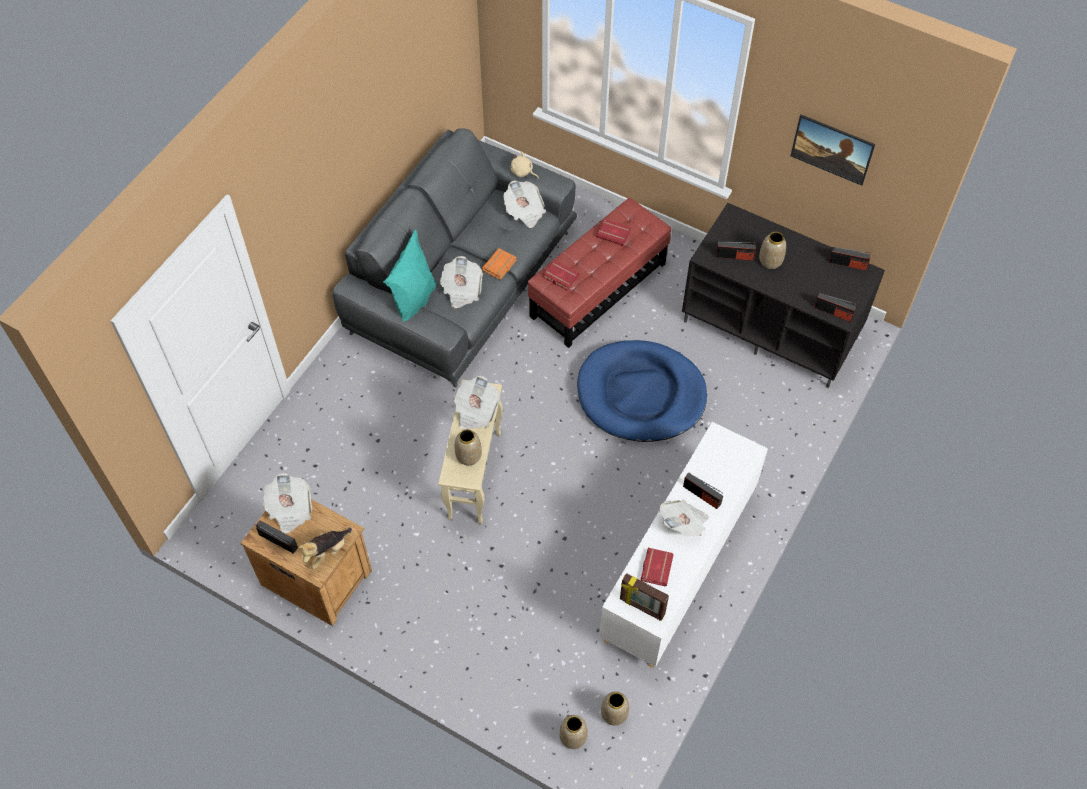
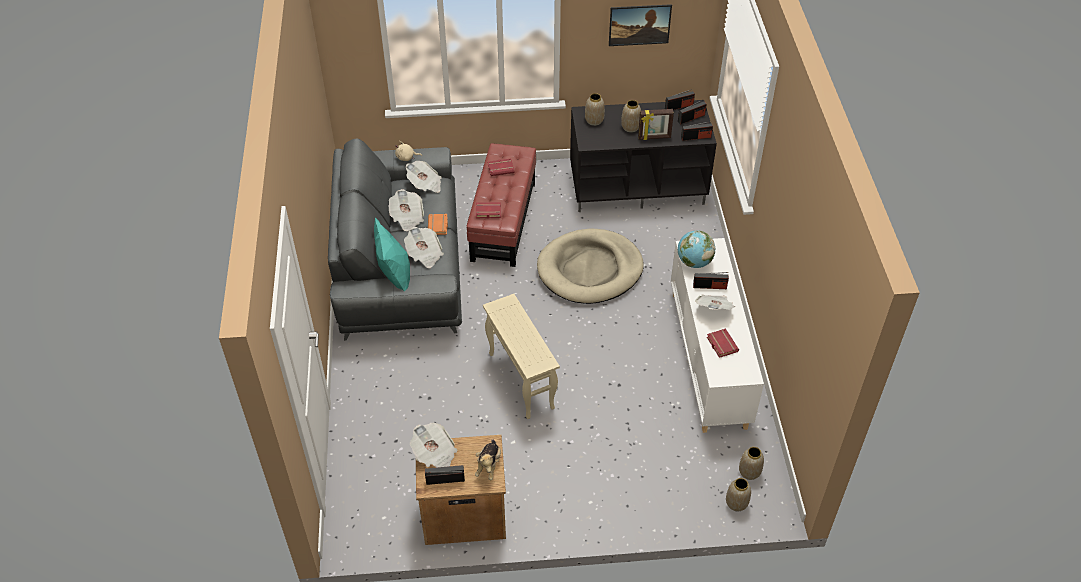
camera: 35 degrees left, 10 degrees down
(468, 456) = (532, 350): vase -> vase (594, 121)
(475, 411) = (511, 319): newspaper -> newspaper (407, 217)
(641, 394) = (590, 269): blue dog bed -> beige dog bed
(641, 607) = (735, 373): picture frame -> picture frame (654, 137)
(709, 458) = (694, 262): none -> globe
(734, 256) = (605, 135): radio -> radio (691, 118)

